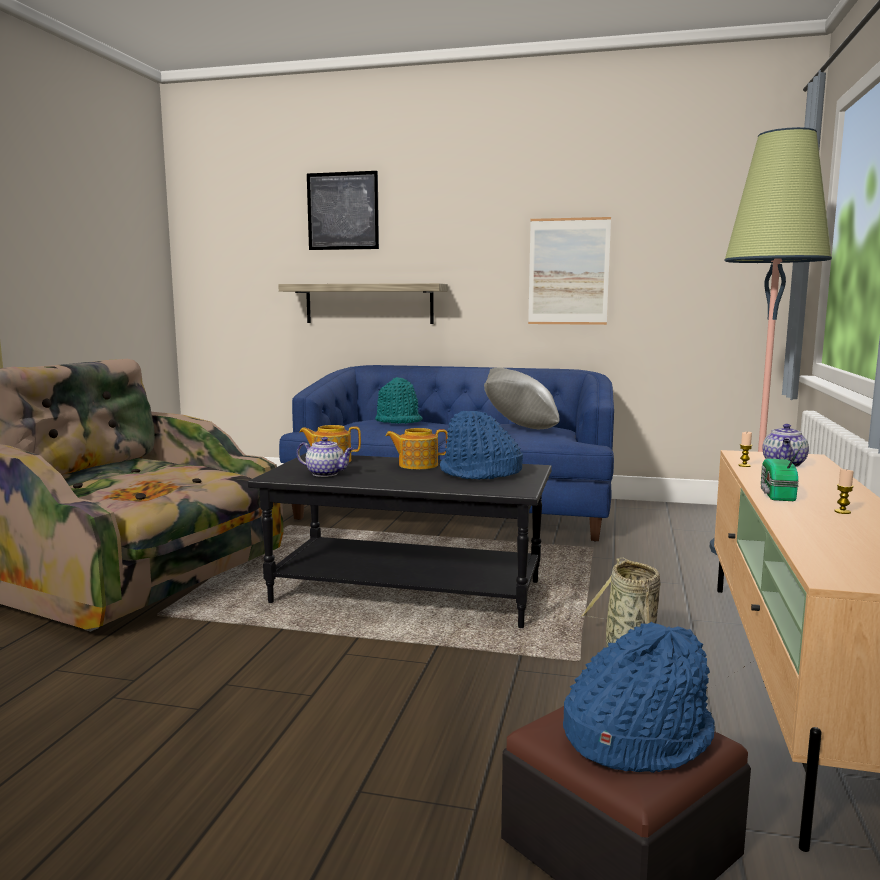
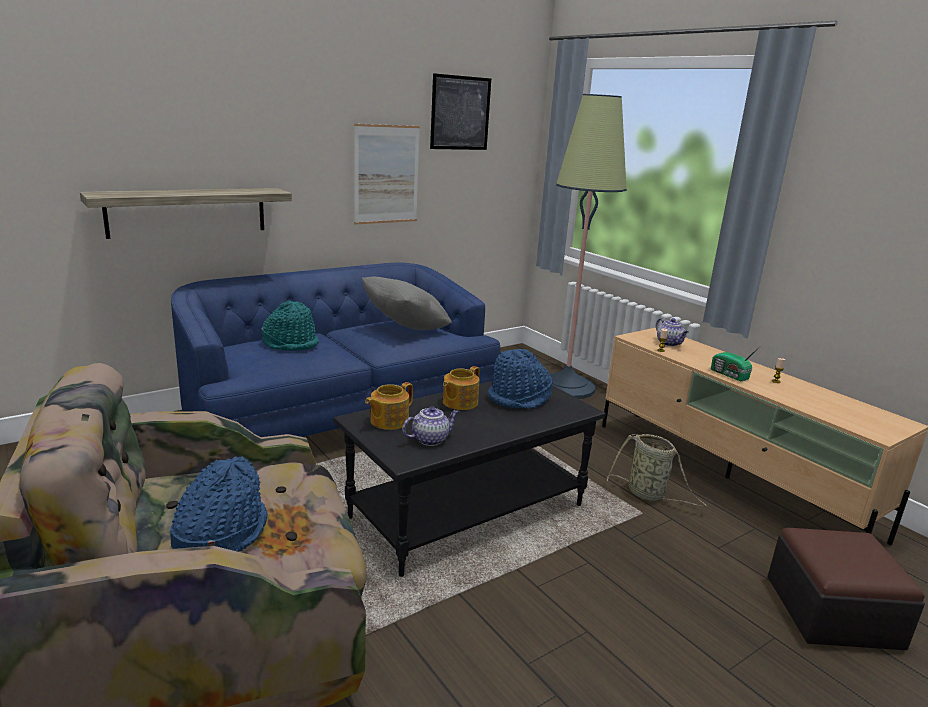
camera: 50 degrees left, 10 degrees up
(343, 211) = (145, 100): picture -> picture (460, 113)
(636, 737) = (858, 554): blue hat -> blue hat (220, 533)

